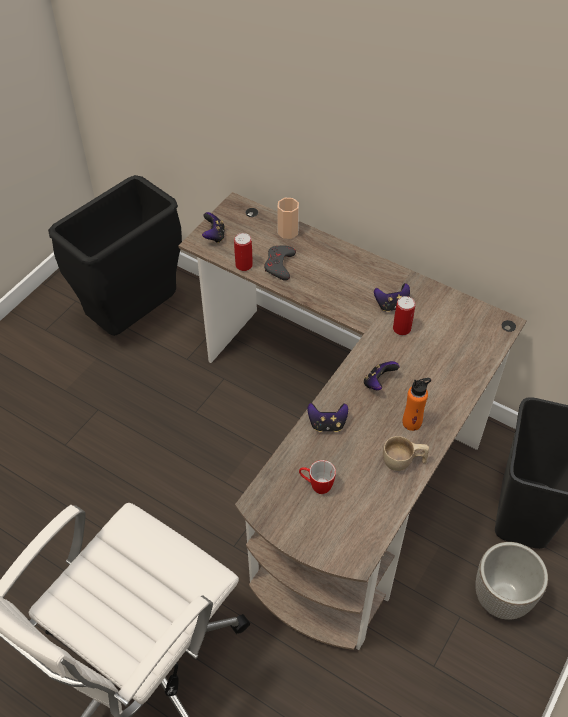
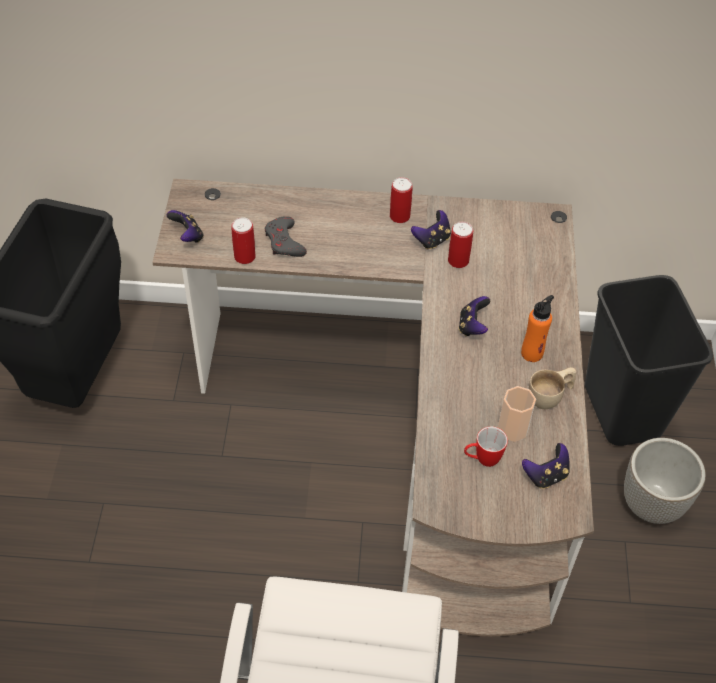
camera: 30 degrees left, 0 degrees up
(288, 231) = (268, 201): cup -> cup (512, 428)
(327, 424) = (450, 391): game controller -> game controller (546, 475)
(379, 278) = (399, 216): none -> can

